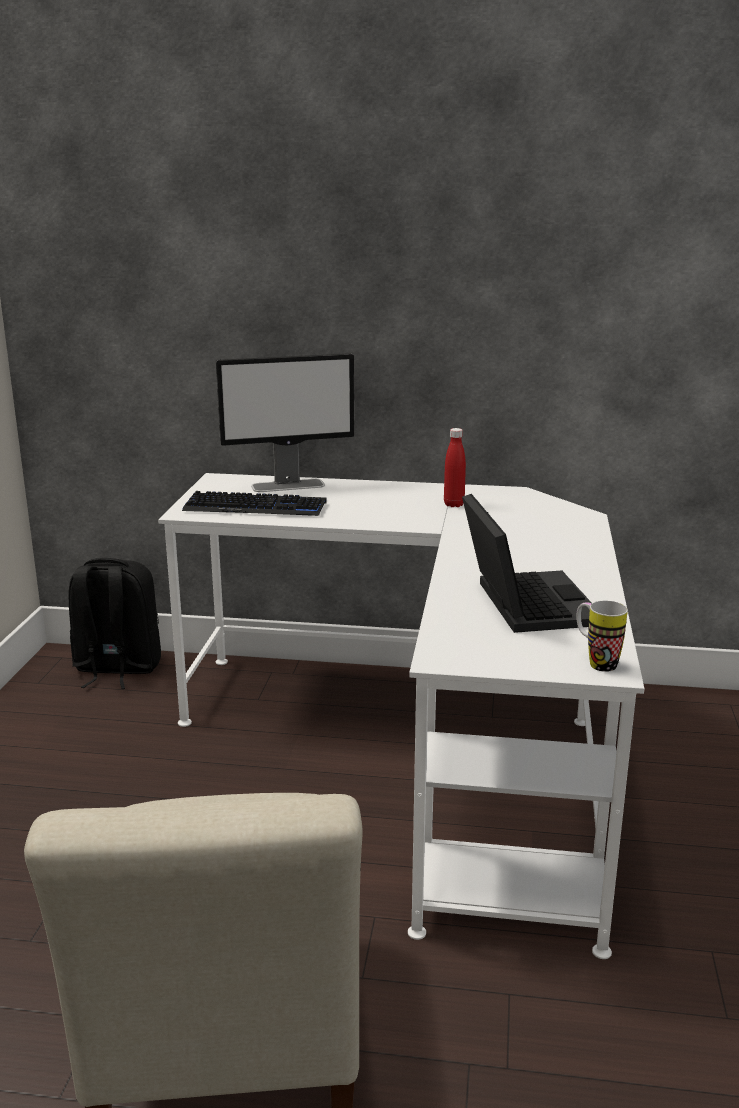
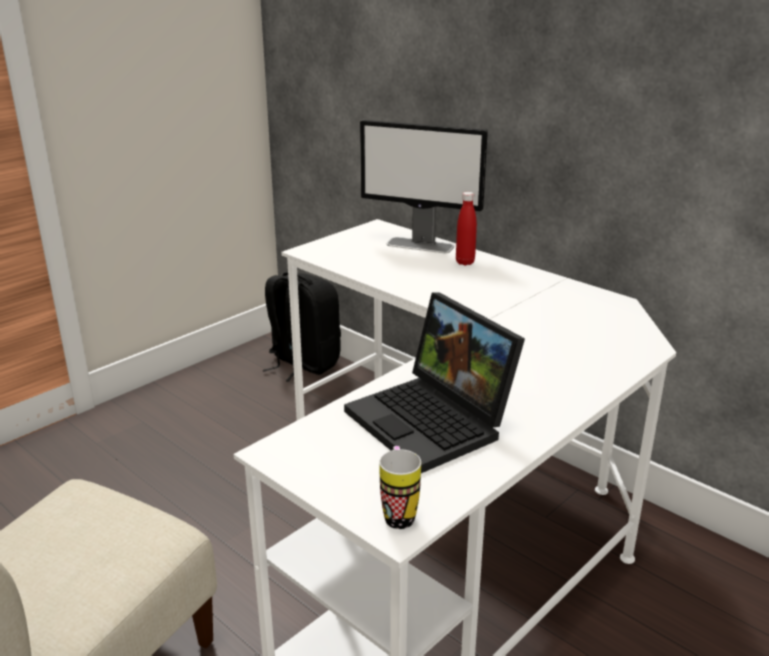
camera: 35 degrees right, 5 degrees up
(255, 507) = (364, 259): keyboard -> none
(454, 504) = (533, 299): red bottle -> red bottle (465, 262)
(523, 603) = (434, 422): laptop -> laptop turned 120 degrees clockwise

